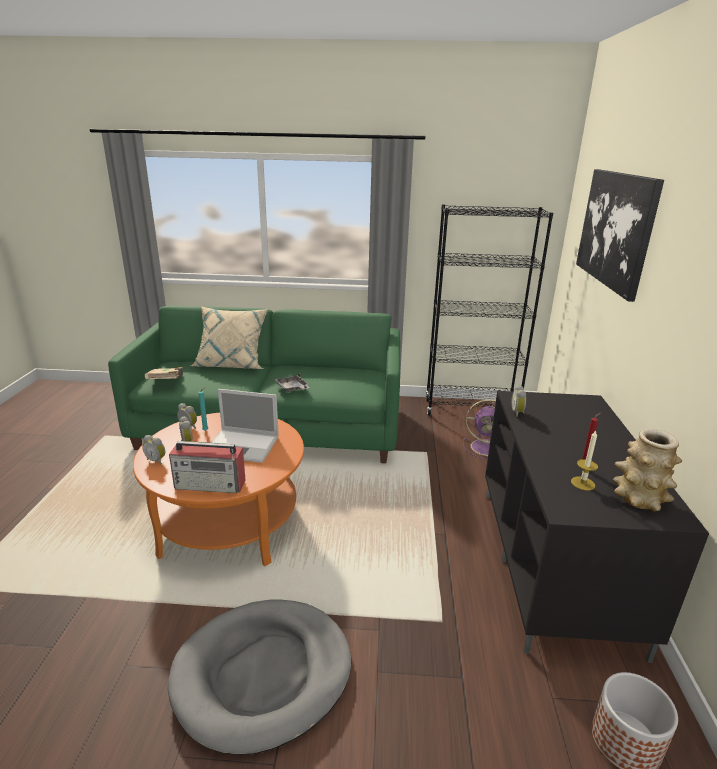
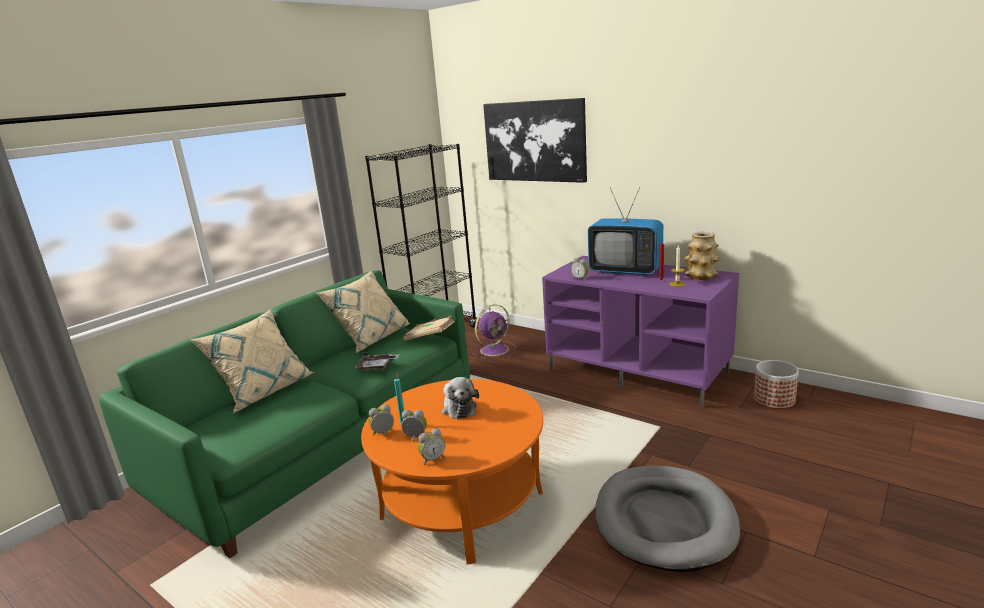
camera: 55 degrees left, 5 degrees down
(167, 382) = (245, 436): beige book -> beige book (430, 337)
(211, 484) = (510, 433): radio -> none
(243, 446) = (459, 408): laptop -> plush toy
(343, 368) = (370, 338): none -> beige pillow
(556, 565) = (639, 371): black tv stand -> purple tv stand
(583, 435) = (625, 271): none -> television

